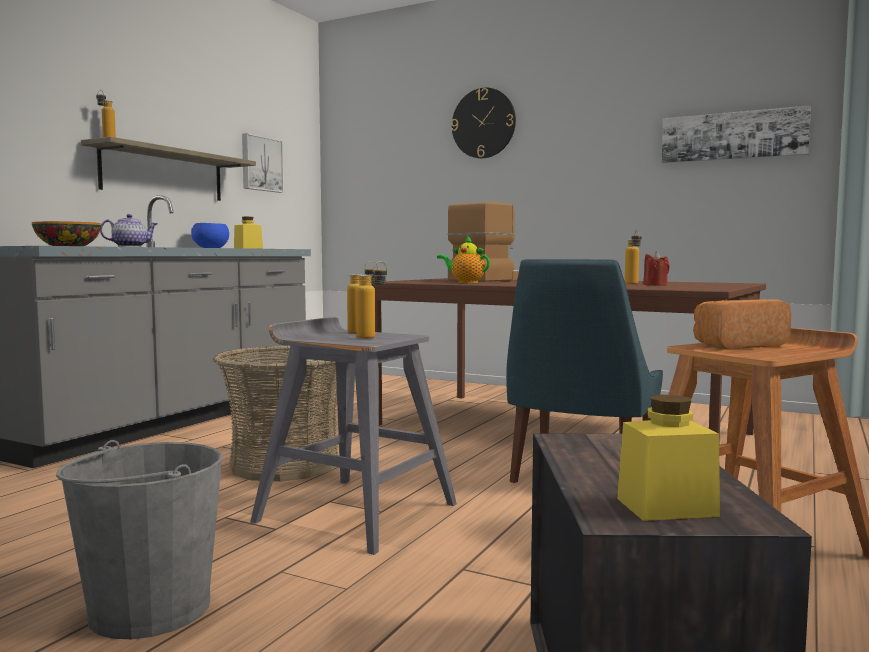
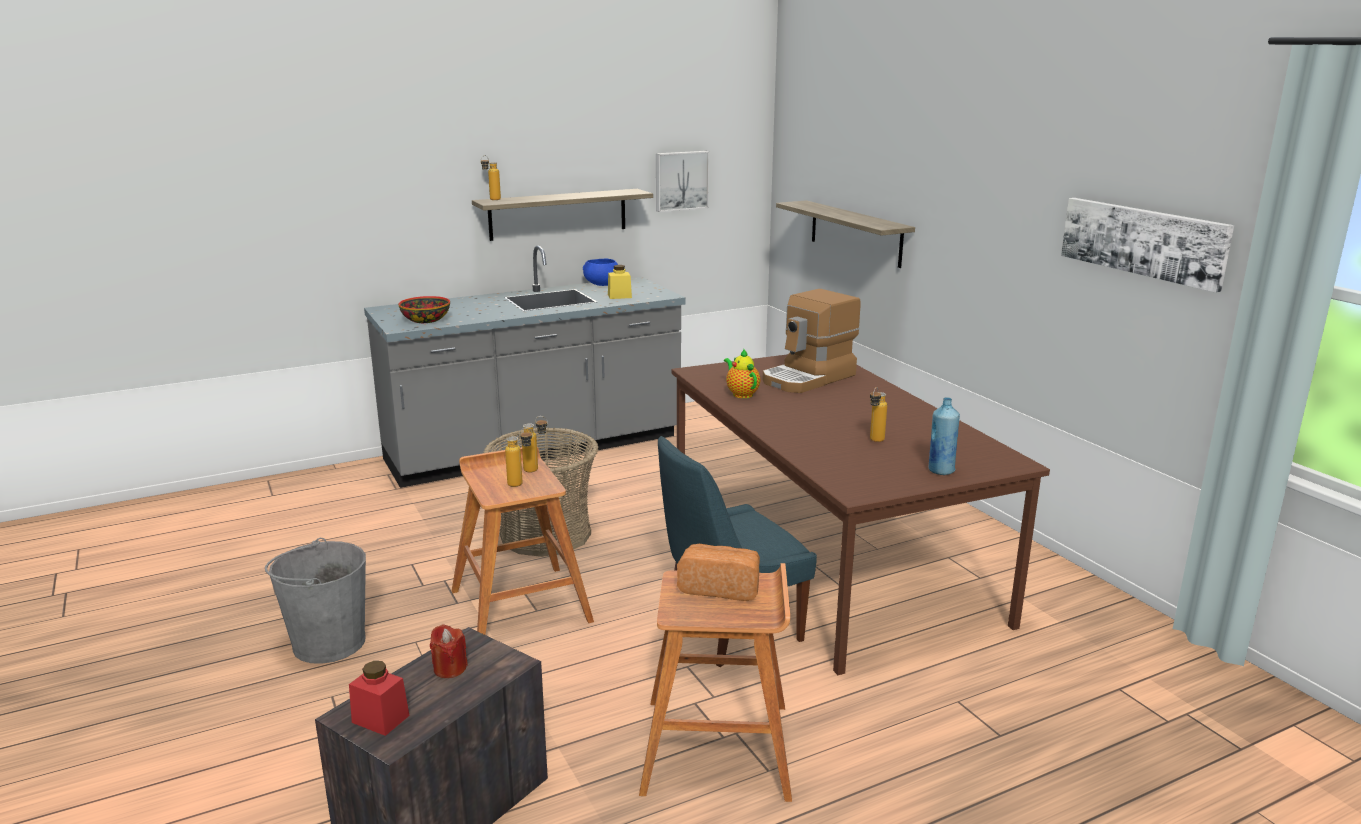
camera: 35 degrees right, 15 degrees up
(130, 246) = (480, 316): teapot -> none
(355, 512) = (520, 605): grey stool -> brown stool
(431, 200) = (855, 233): none -> shelf
(483, 123) = (906, 154): wall clock -> none
(490, 280) = (809, 378): coffee machine -> coffee machine turned 150 degrees clockwise
(655, 285) = (876, 454): red candle -> red candle (449, 668)
(666, 507) = (380, 719): yellow jar -> red jar
(717, 285) = (941, 470): none -> blue bottle

